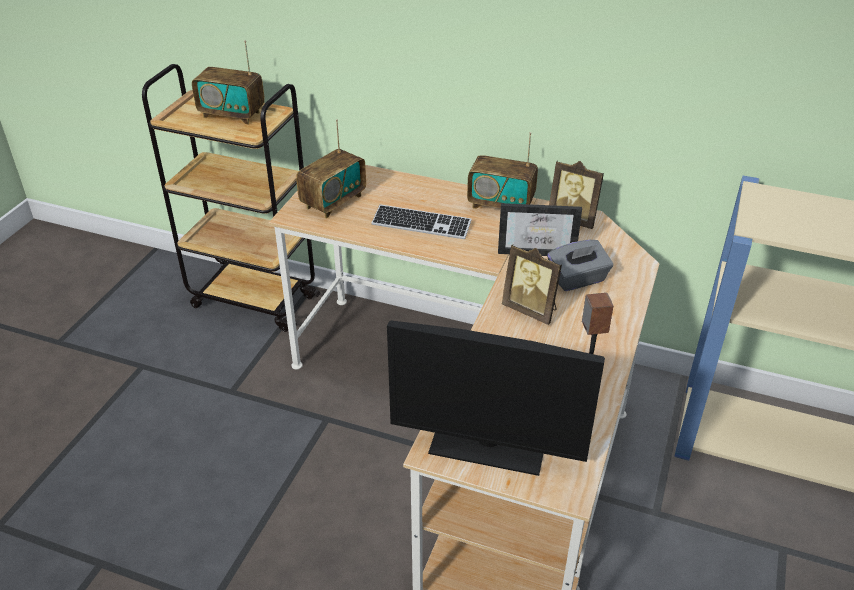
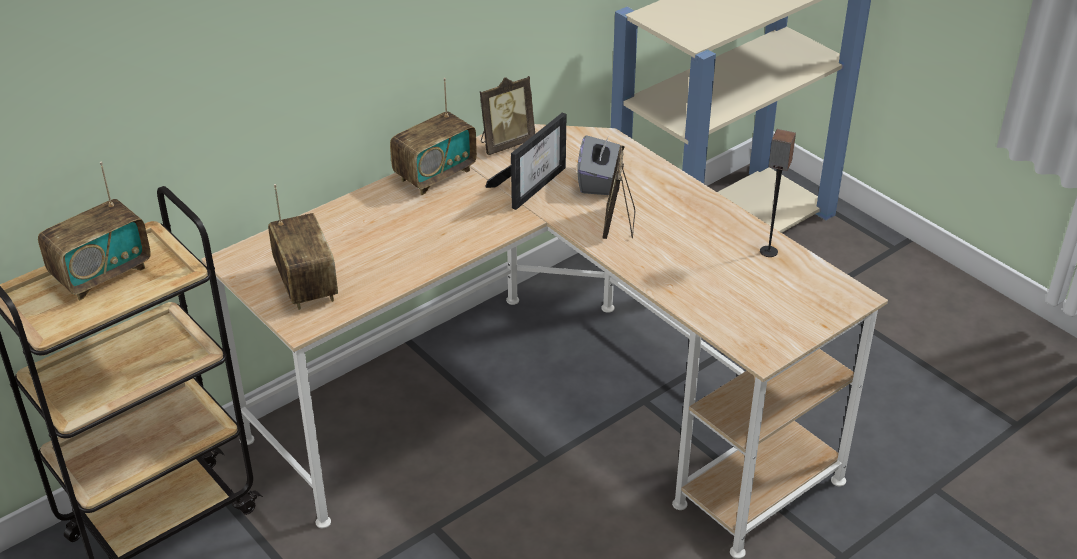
camera: 60 degrees left, 0 degrees up
(421, 224) = (416, 238): keyboard -> none
(488, 445) = (775, 320): monitor -> none
(531, 310) = (619, 225): picture frame -> picture frame turned 120 degrees clockwise

